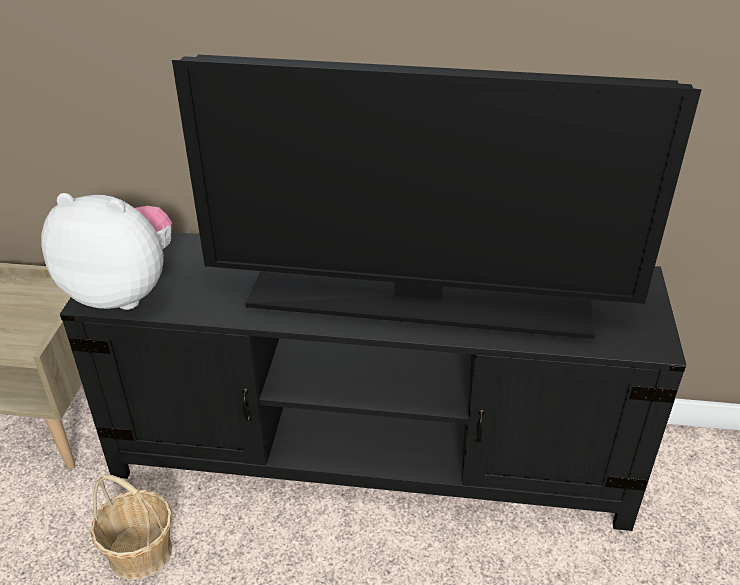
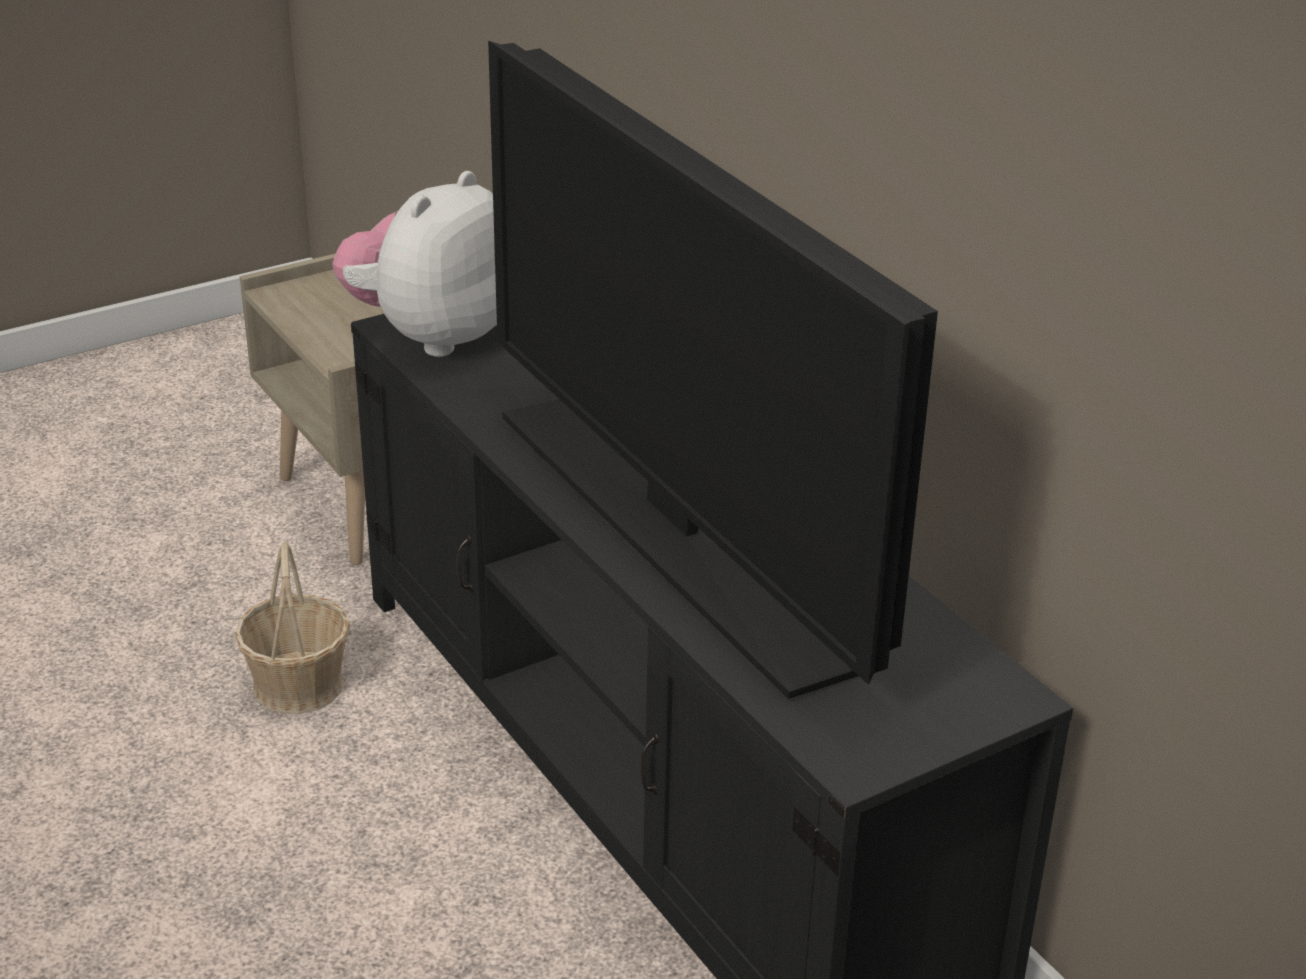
camera: 50 degrees right, 5 degrees down
(123, 291) = (432, 336): plush toy -> plush toy turned 120 degrees counterclockwise

